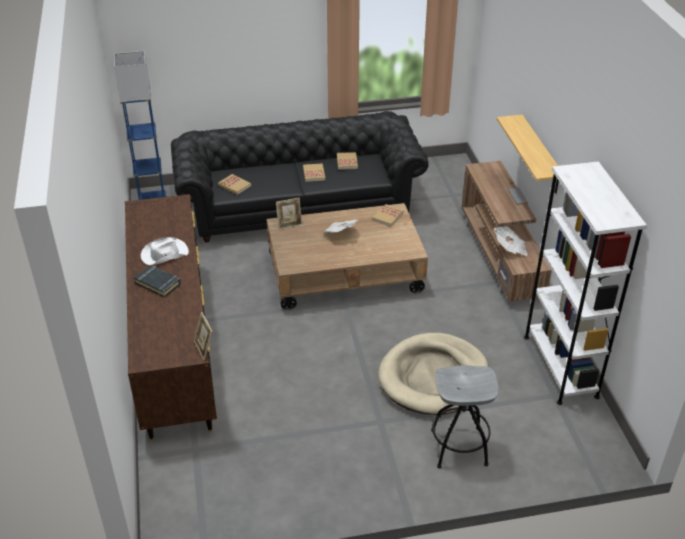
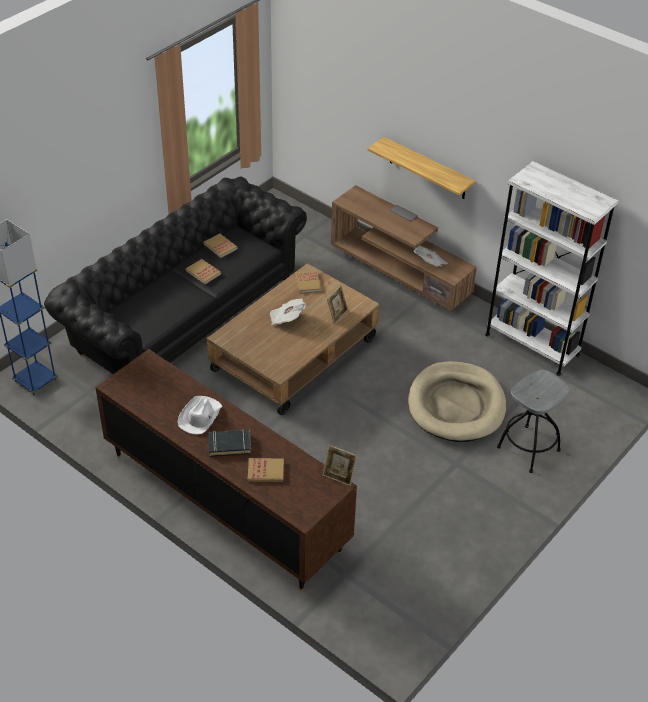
camera: 40 degrees left, 5 degrees up
(234, 185) = (144, 320): book -> book (265, 471)
(289, 224) = (233, 333): picture frame -> picture frame (337, 315)

